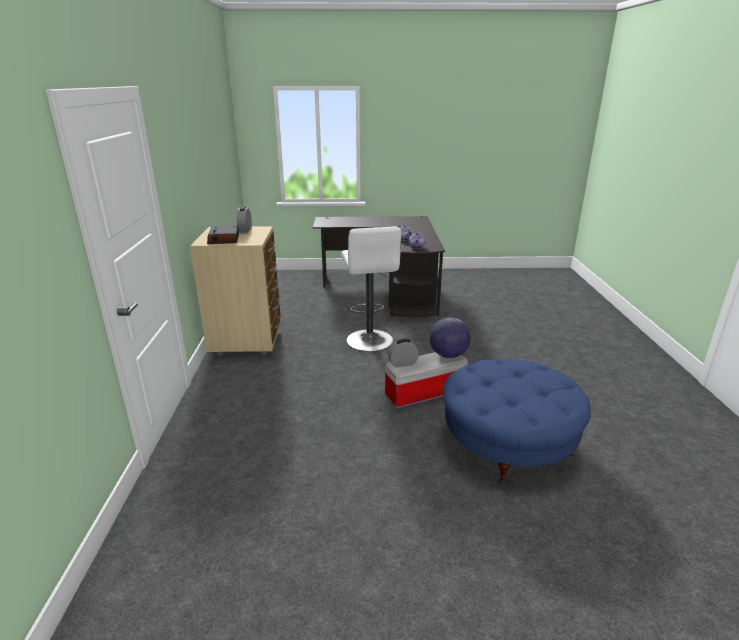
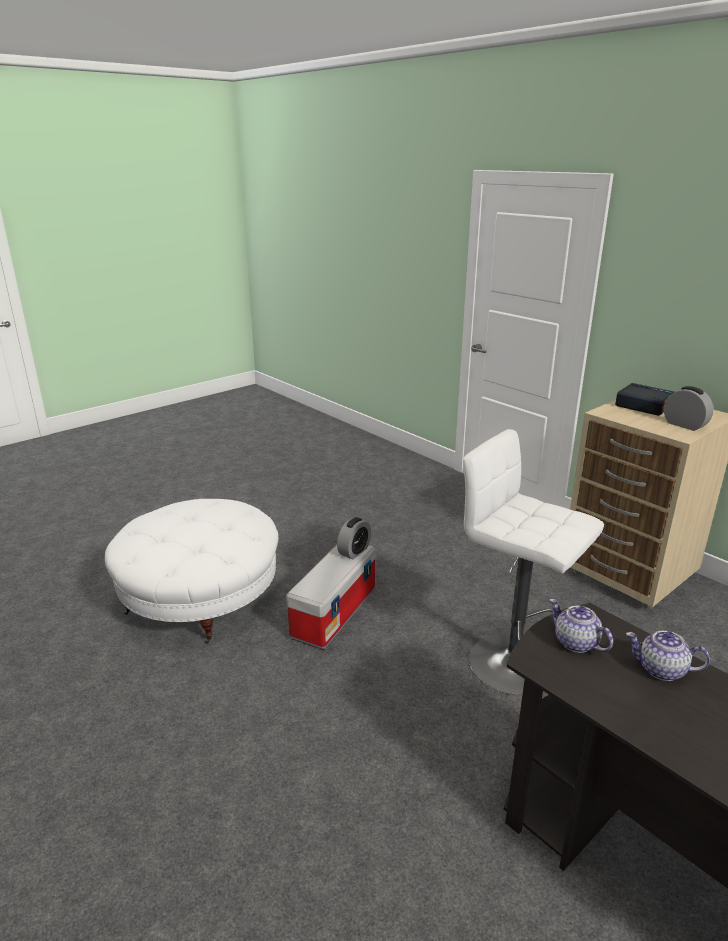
camera: 140 degrees right, 0 degrees up
(448, 355) = (315, 586): globe -> none
(508, 442) = (200, 599): blue ottoman -> white ottoman

